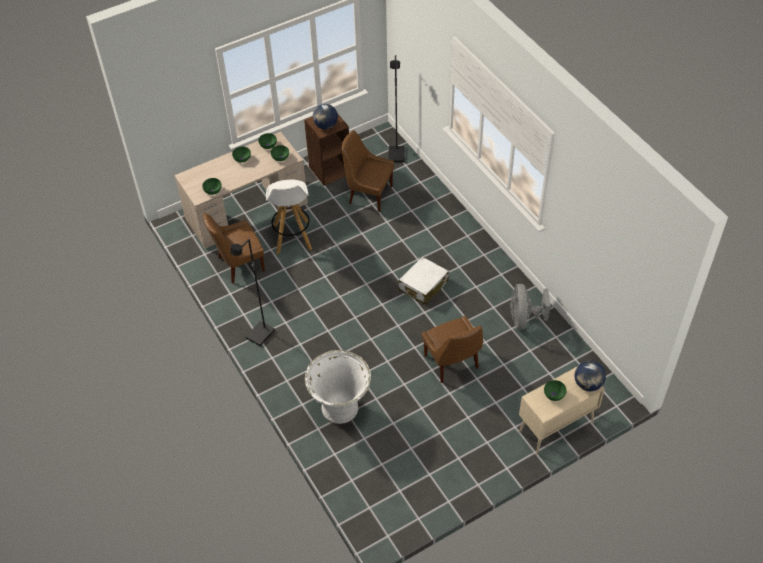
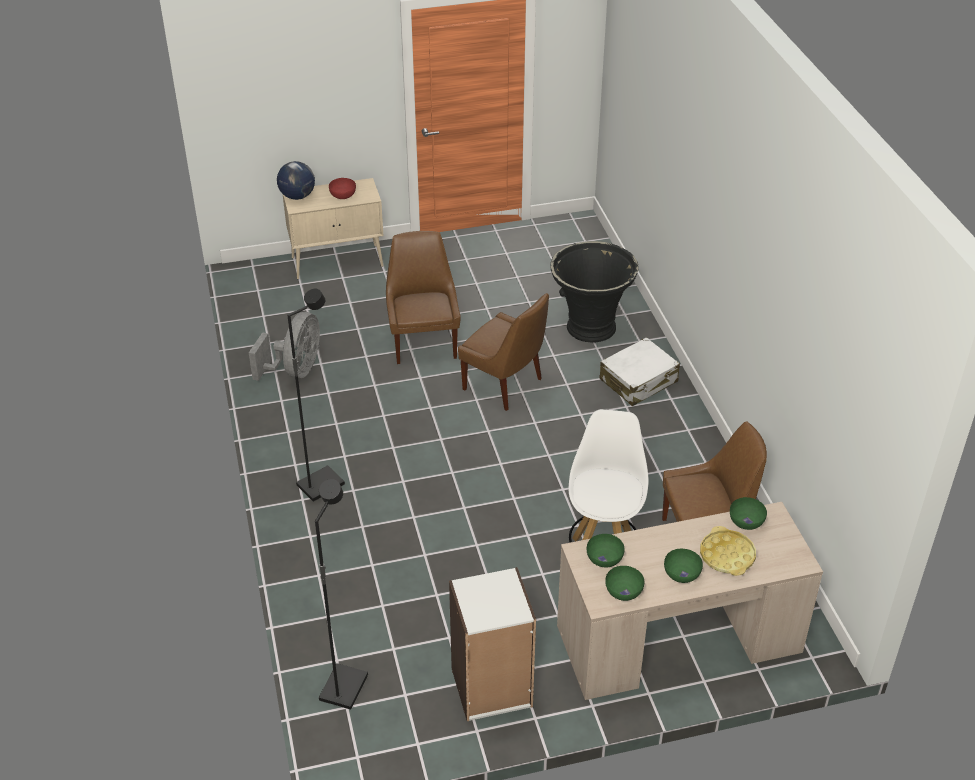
camera: 165 degrees left, 10 degrees down
(221, 172) = (727, 555): none -> yellow tray
(260, 335) = (683, 429): black floor lamp -> black floor lamp (320, 484)
(325, 126) = (495, 592): globe -> none
(330, 170) = (491, 688): brown bookcase -> white bookcase
(340, 408) = (590, 327): white planter -> black planter
(368, 194) = (435, 614): brown chair -> brown chair (505, 385)
(423, 286) = (414, 441): white suitcase -> white suitcase (638, 381)
(554, 395) = (343, 195): green bowl -> red bowl

